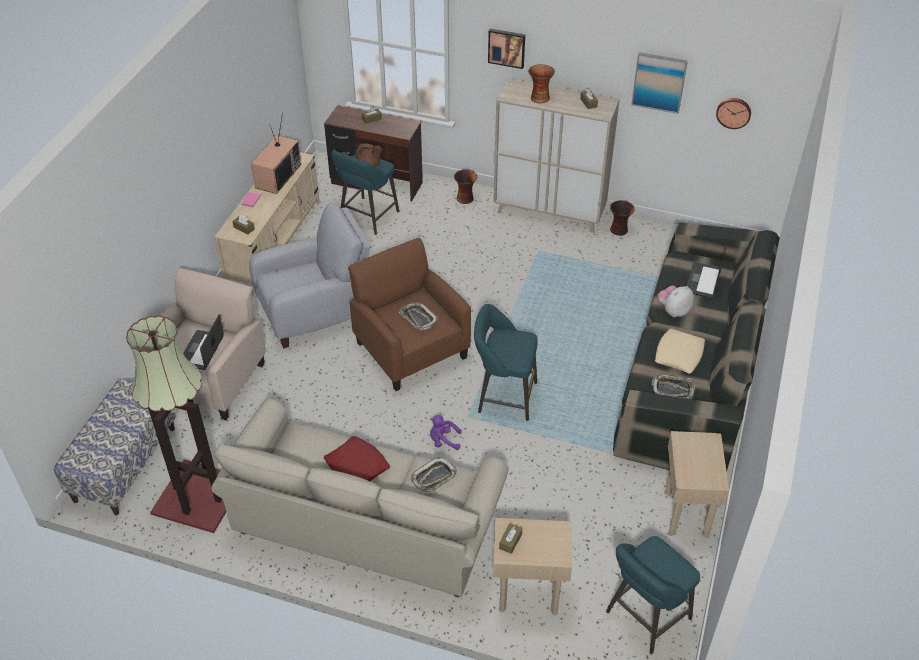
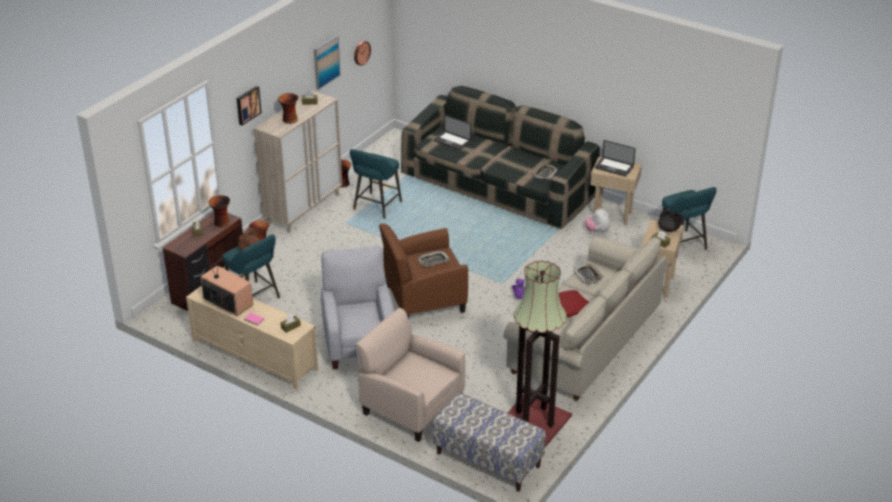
camera: 75 degrees left, 10 degrees down
(201, 351) = (422, 370): laptop -> laptop (614, 167)
(393, 129) = (221, 223): none -> vase
(503, 397) = (490, 265): turquoise stool -> turquoise stool (376, 207)
(551, 548) = (669, 229): none -> black teapot
(673, 311) = (475, 158): plush toy -> plush toy (597, 231)
(679, 355) = (515, 165): beige pillow -> none

